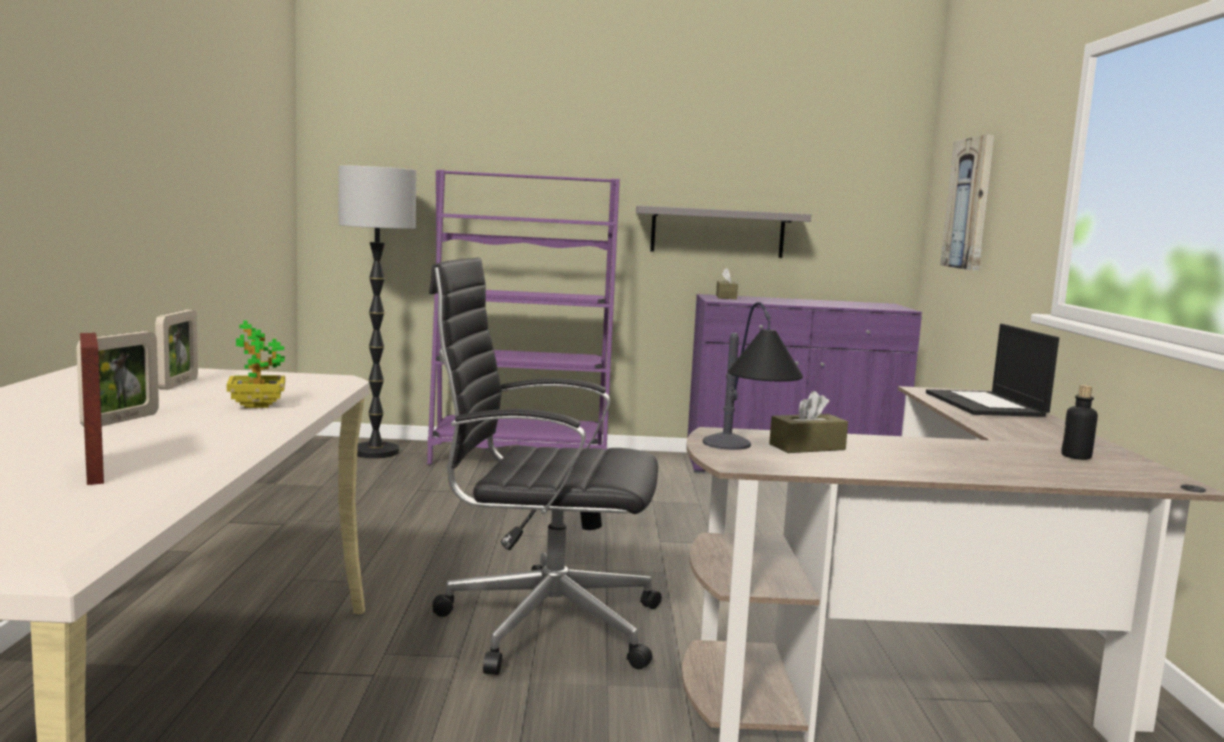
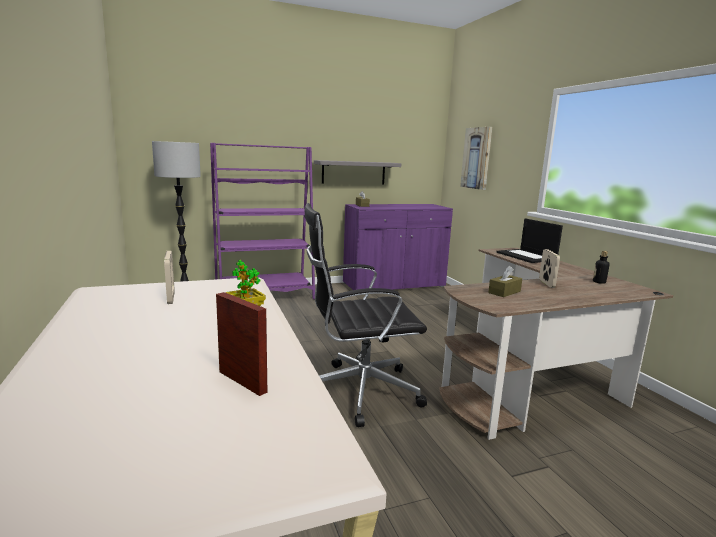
camera: 20 degrees left, 5 degrees up
(121, 420) = (187, 335): picture frame -> picture frame (546, 284)
(746, 456) = (491, 302): table lamp -> none

